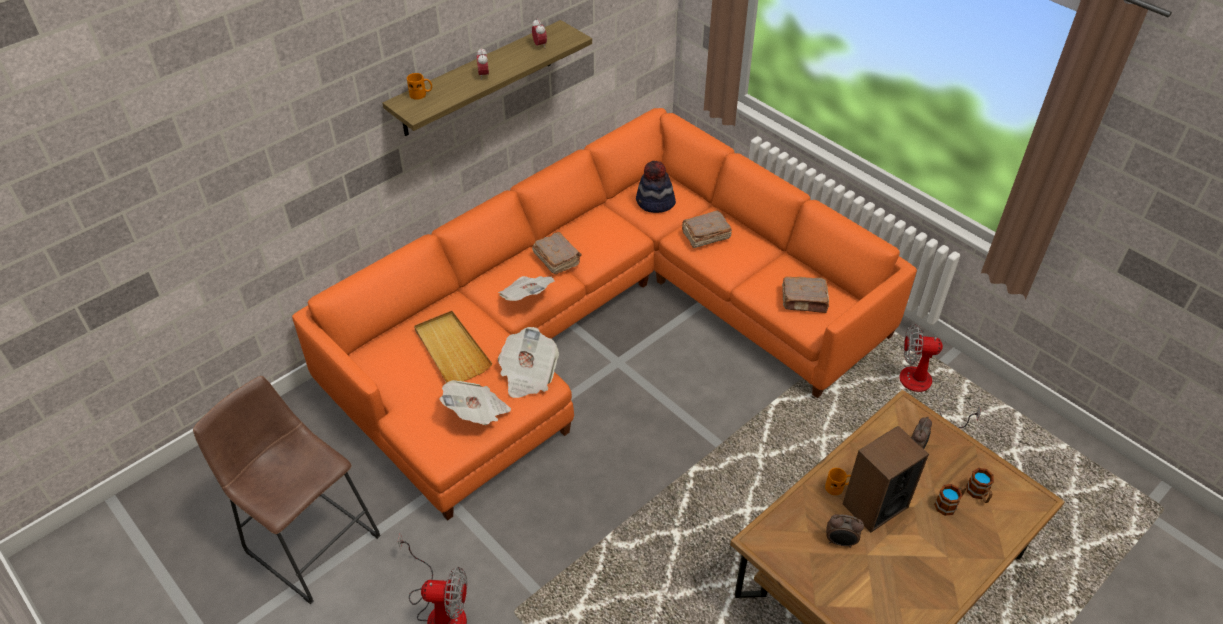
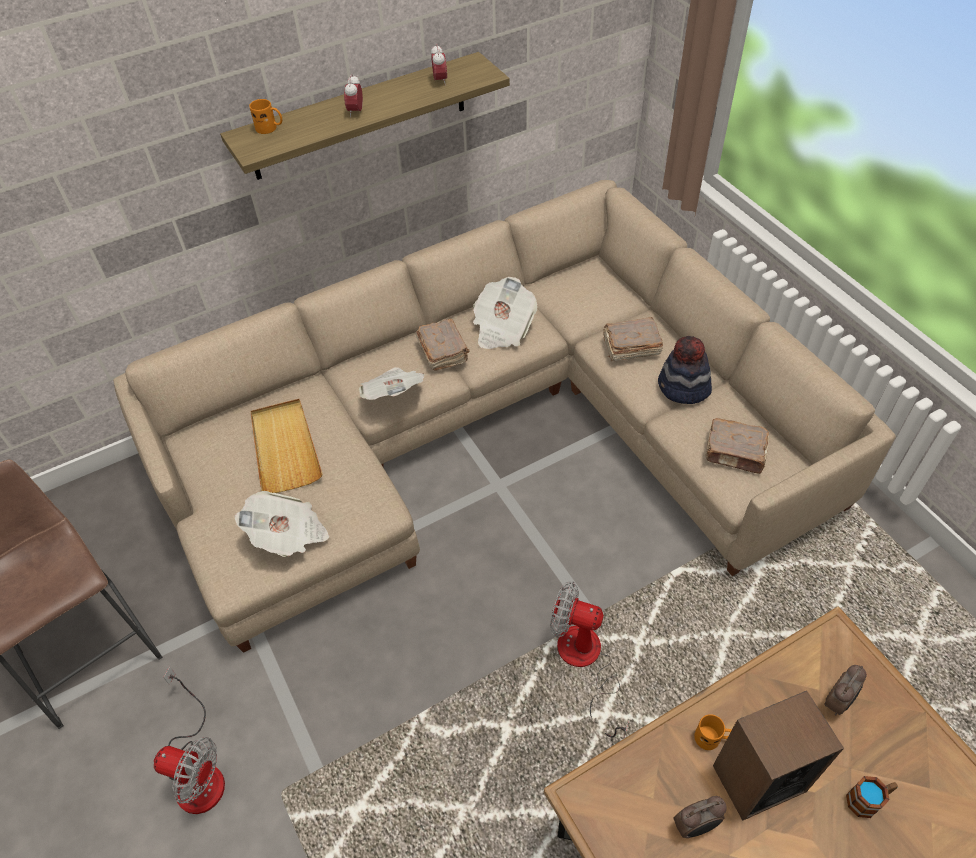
camera: 15 degrees right, 5 degrees up
(528, 375) = (363, 495): newspaper -> newspaper (502, 328)
(599, 322) = (490, 431): orange sofa -> beige sofa
(655, 203) = (580, 296): hat -> hat (683, 388)
(840, 542) = (695, 826): alarm clock -> alarm clock turned 45 degrees counterclockwise
(924, 388) = (877, 588): fan -> fan (585, 662)
(978, 494) = (916, 793): mug -> none

